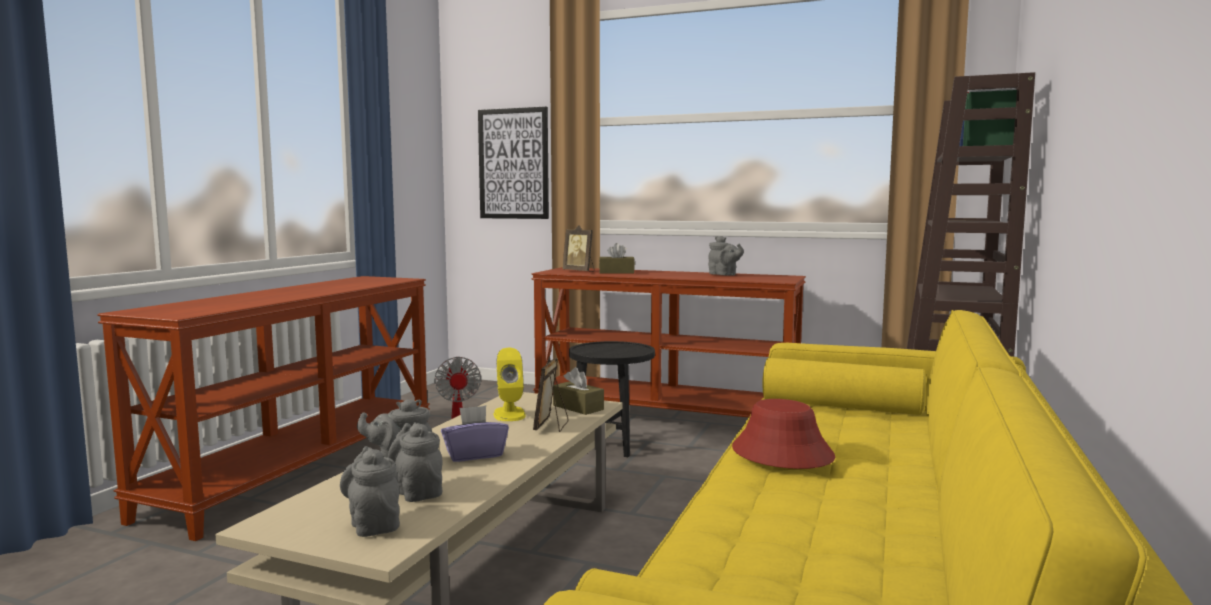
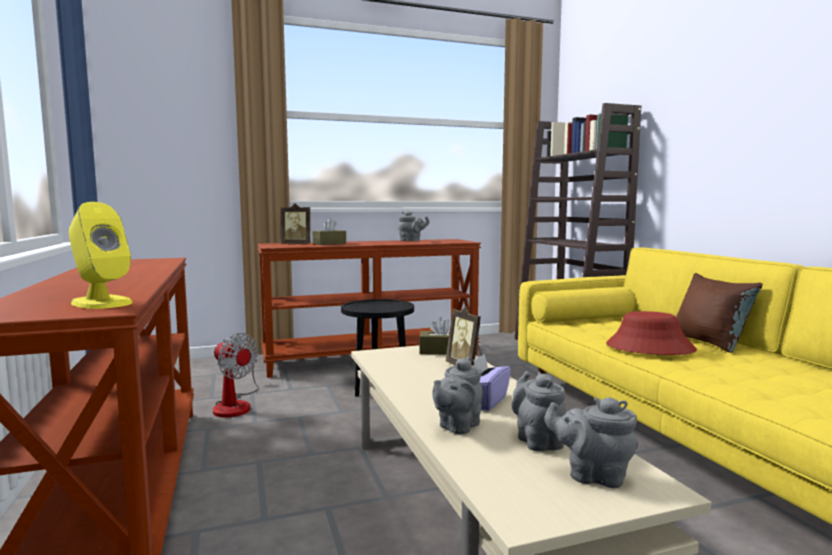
camera: 40 degrees left, 0 degrees up
(417, 492) = (537, 440): grey teapot -> grey teapot turned 60 degrees clockwise
(509, 414) = (410, 367): yellow speaker -> yellow speaker (101, 303)
(513, 164) = (186, 147): picture -> none
(906, 469) = (710, 342): none -> brown pillow

